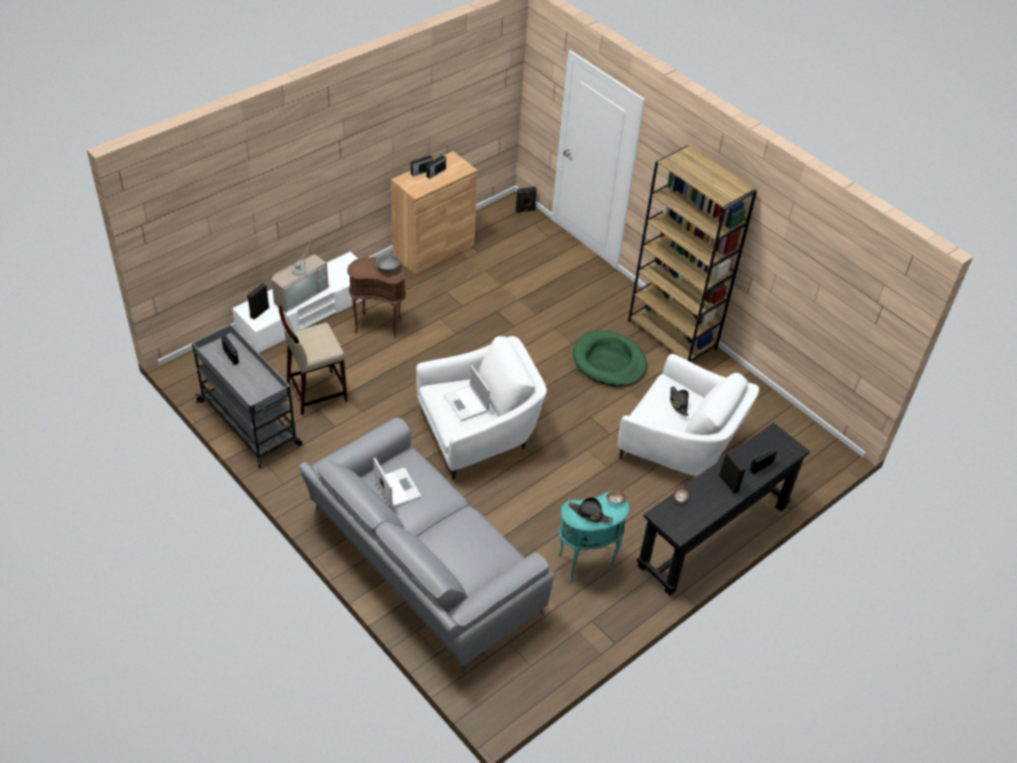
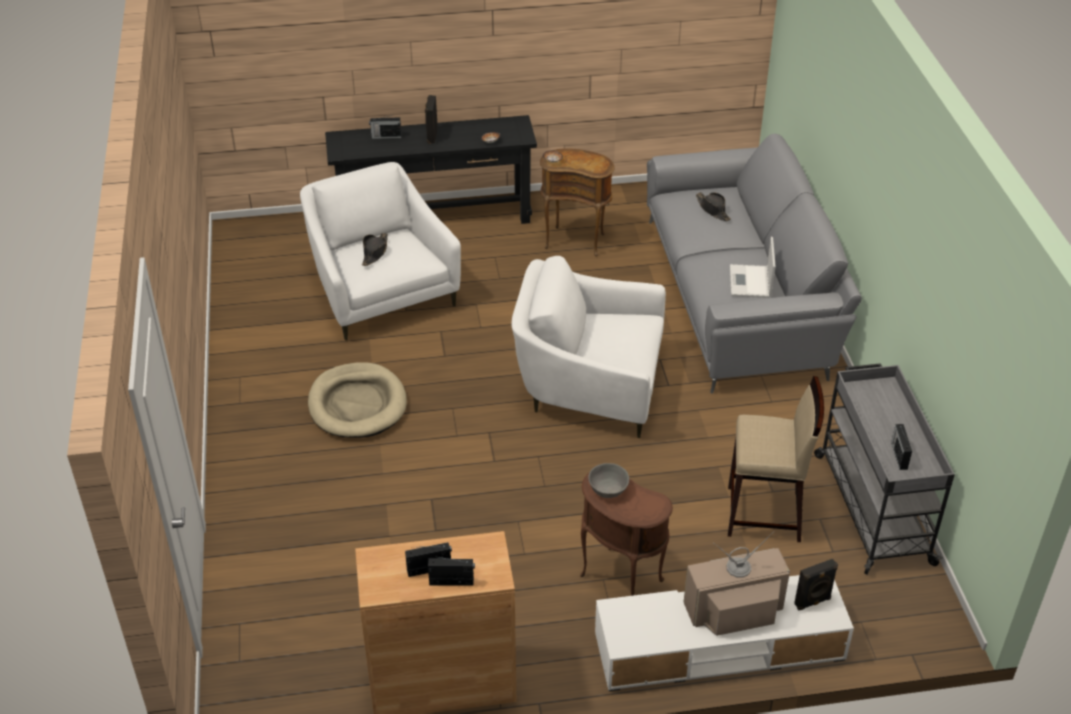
camera: 145 degrees left, 5 degrees down
(466, 404) = (612, 335): laptop -> none
(525, 210) = (224, 696): black speaker -> none
(587, 564) = (576, 240): turquoise side table -> brown side table
(589, 514) = (586, 160): black hat -> black hat (713, 210)
(609, 362) = (357, 404): green dog bed -> beige dog bed
(672, 335) = (244, 404): brown bookcase -> none

